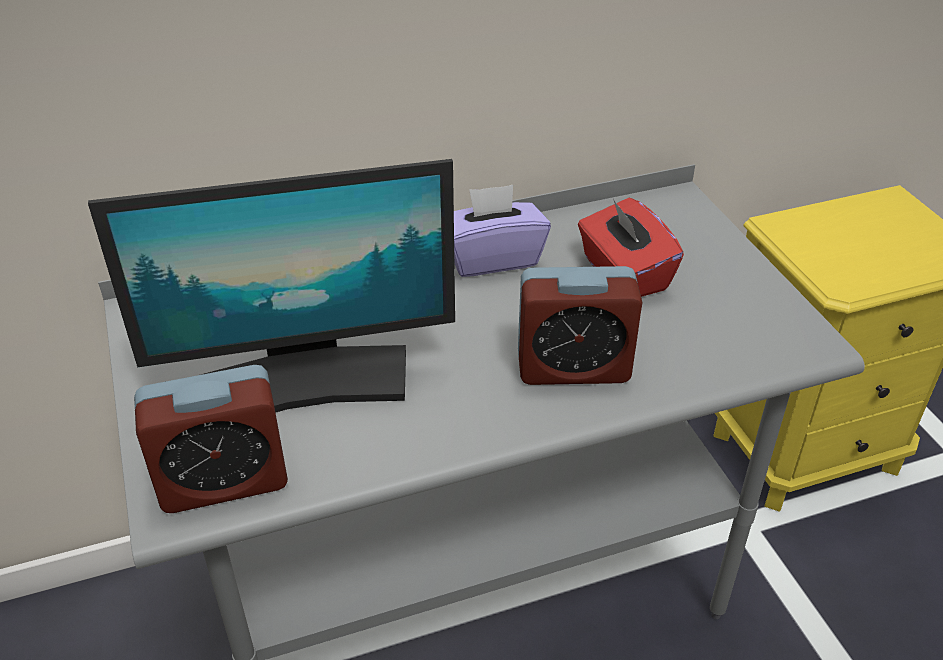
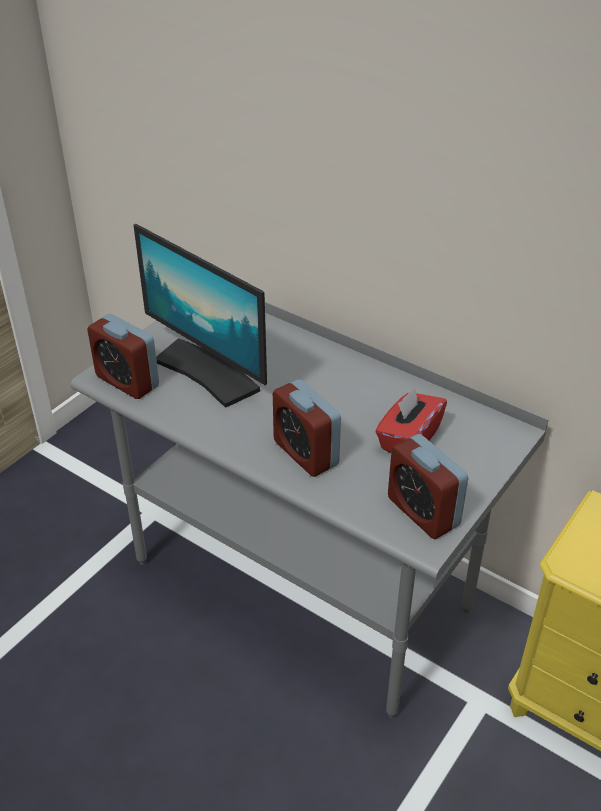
camera: 55 degrees right, 0 degrees up
(492, 258) = (367, 385): purple tissue box -> none
(759, 322) = (423, 512): none -> alarm clock

